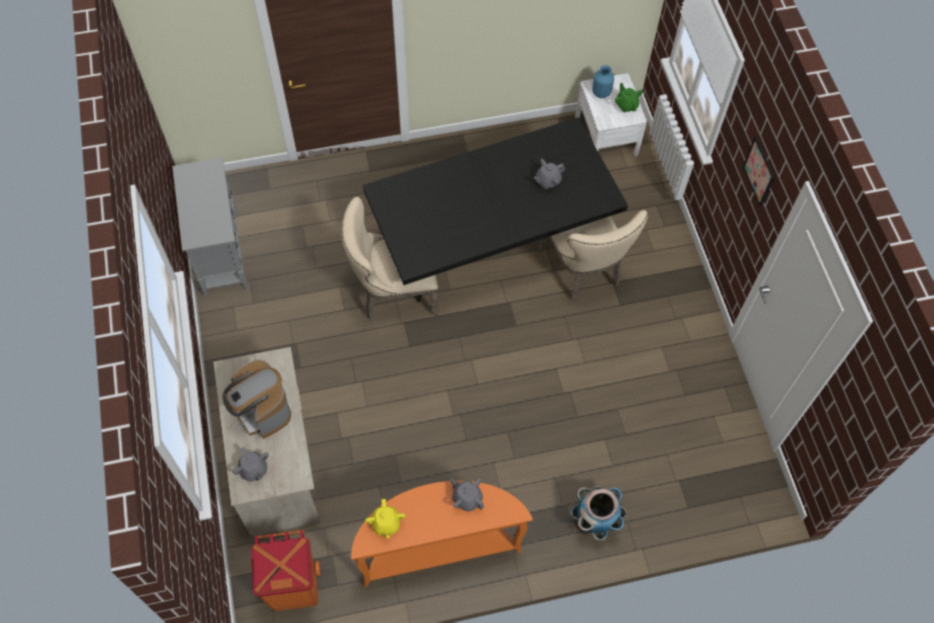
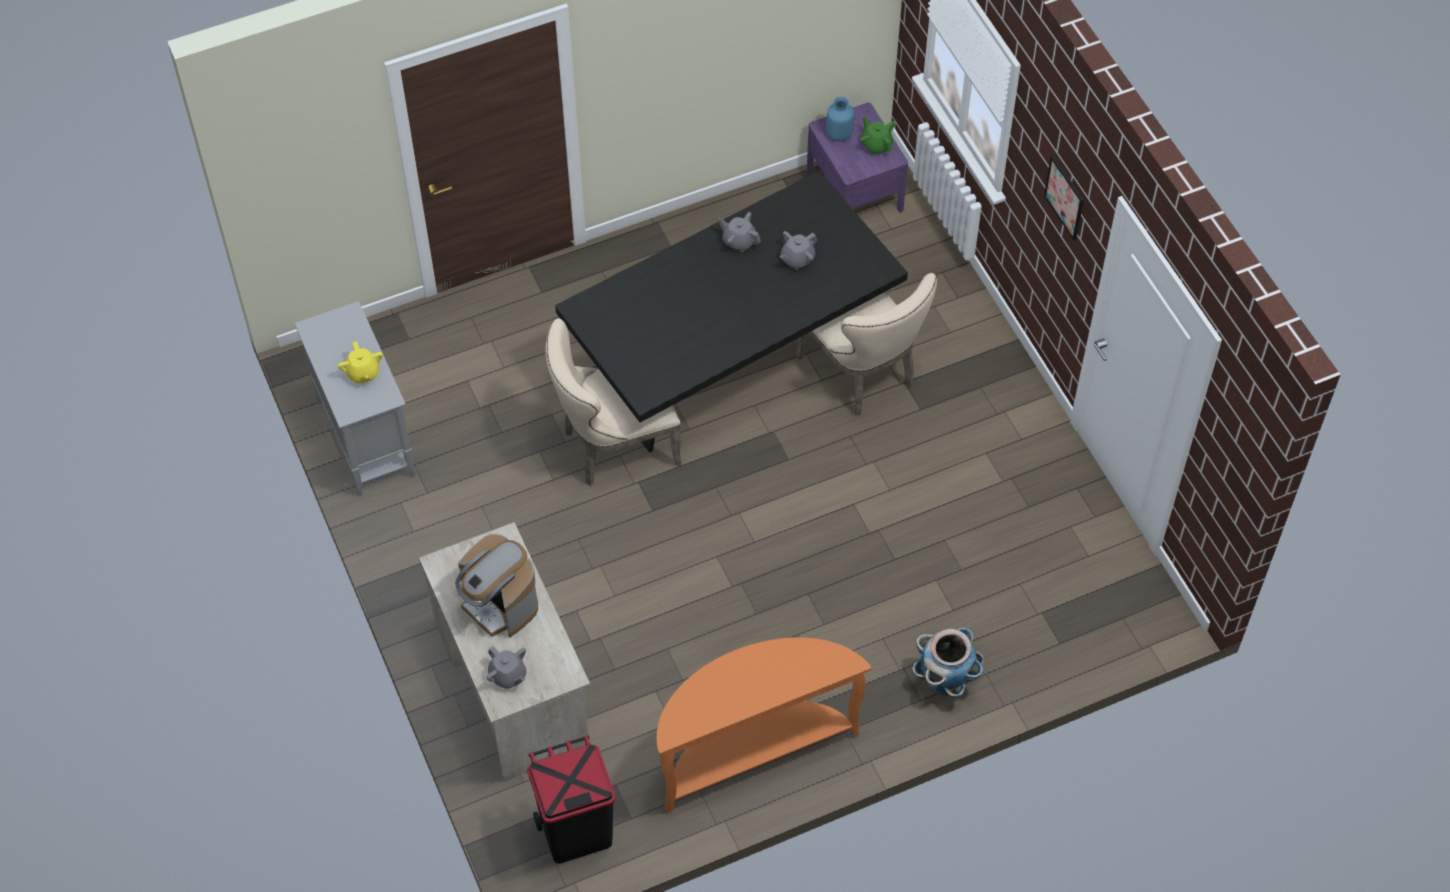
camera: 10 degrees left, 5 degrees down
(293, 588) = (576, 832): orange trash can -> black trash can
(386, 523) = (692, 705): yellow teapot -> yellow teapot (363, 373)
(467, 498) = (785, 658): grey teapot -> grey teapot (739, 241)
(606, 135) = (854, 191): white nightstand -> purple nightstand

